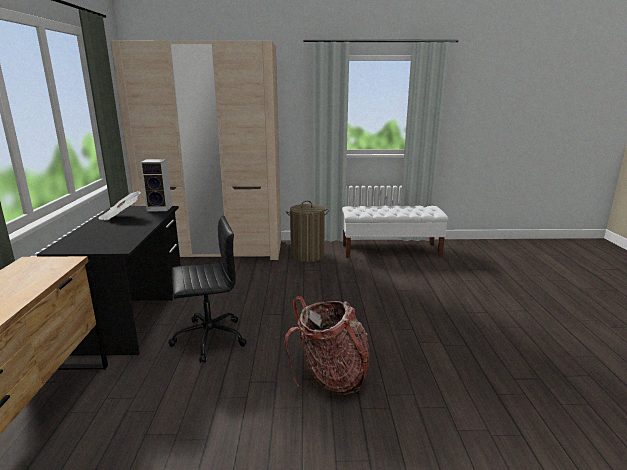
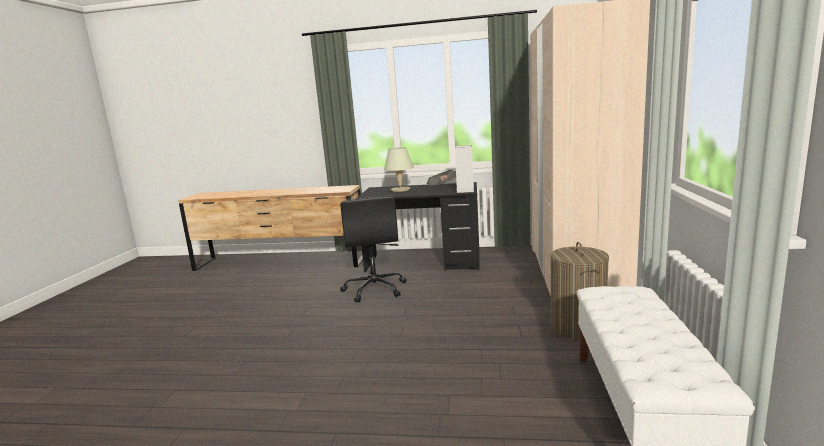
camera: 100 degrees right, 5 degrees down
(103, 233) = (400, 190): none -> beige table lamp
(331, 377) = (288, 337): backpack -> none

